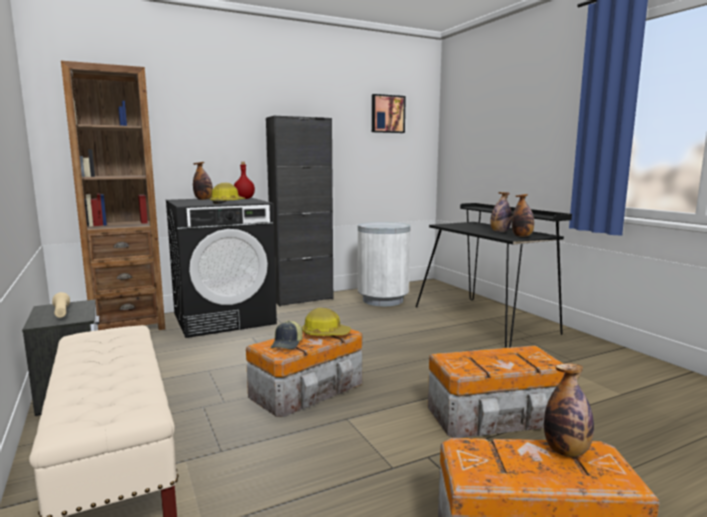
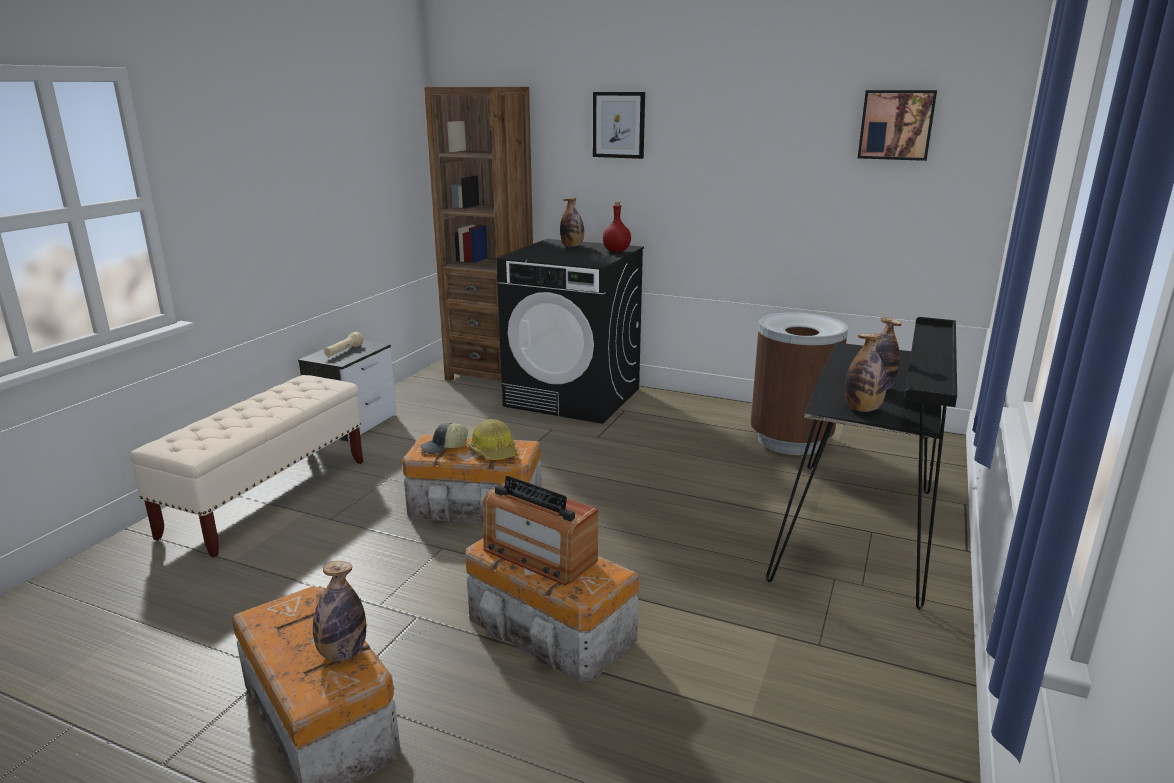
camera: 50 degrees right, 10 degrees up
(221, 109) = (618, 125): none -> picture
(227, 203) = (562, 258): hard hat -> none
(302, 299) = (698, 402): black cabinet -> none
(383, 300) = (790, 440): white trash can -> brown trash can
(490, 359) = (539, 555): none -> radio

